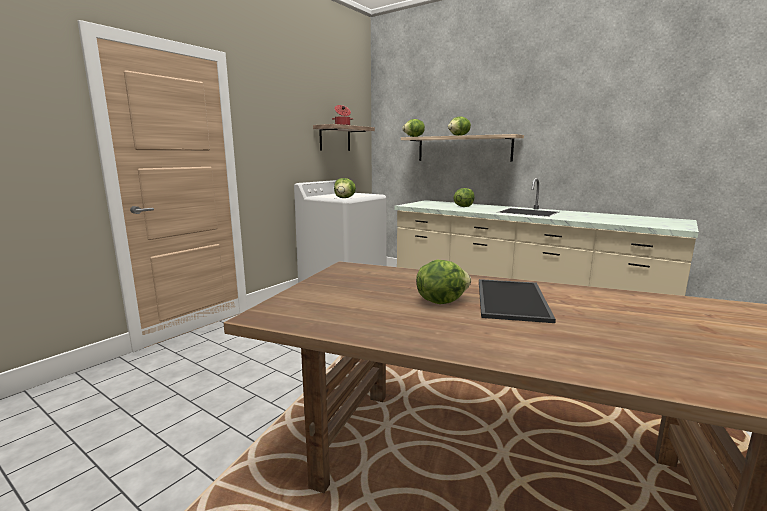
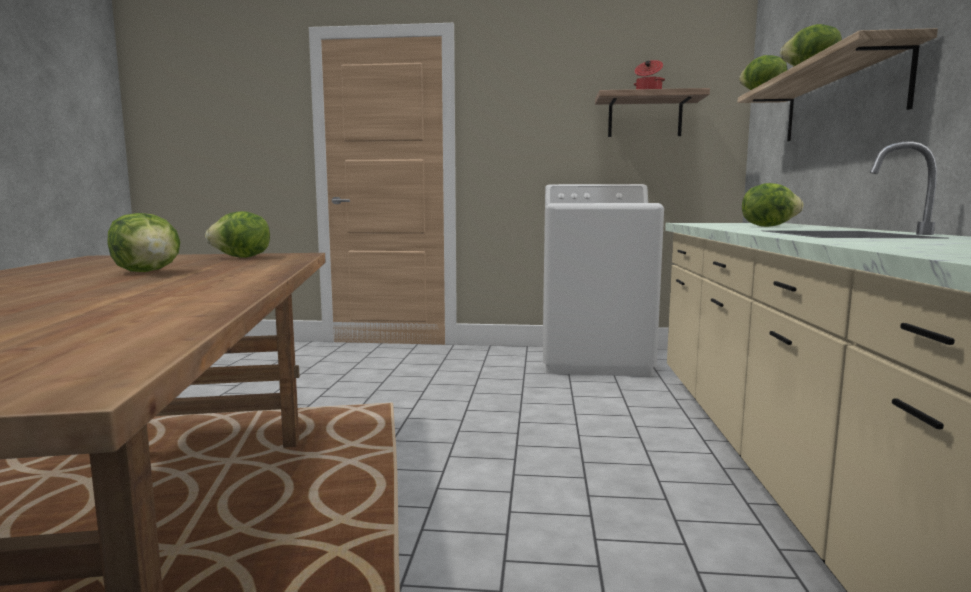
camera: 60 degrees right, 5 degrees down
(344, 198) = (564, 202): lettuce -> lettuce (242, 257)
(513, 300) = (151, 283): tray -> none

